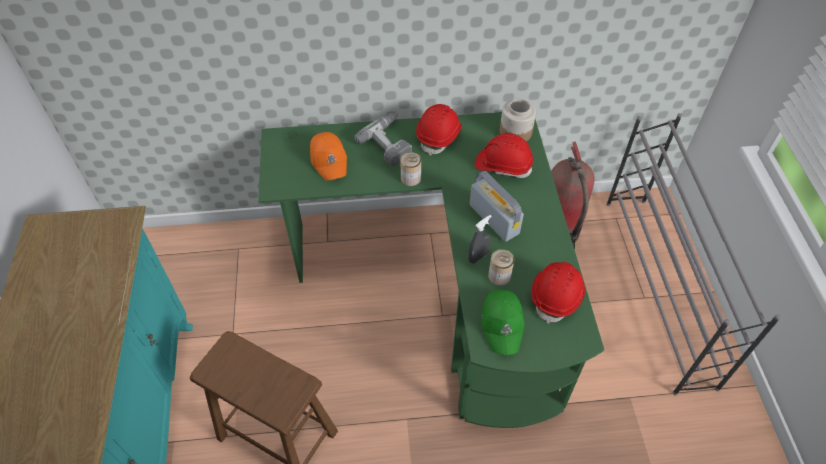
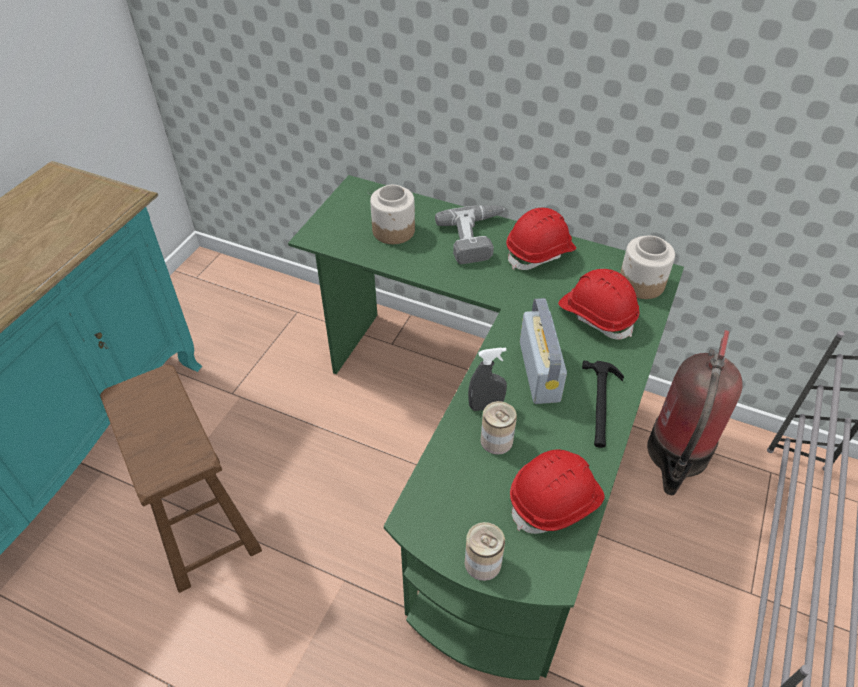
camera: 30 degrees right, 5 degrees down
(329, 160) = (394, 230): orange cap -> jar
(410, 178) = (471, 284): can -> can (482, 563)
(503, 324) = (458, 500): green cap -> none
(543, 224) = (601, 405): none -> hammer

